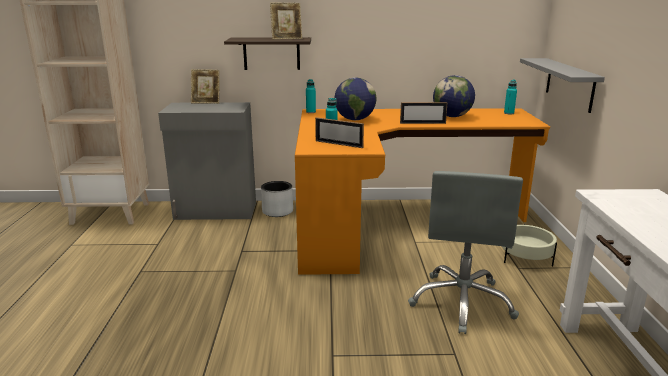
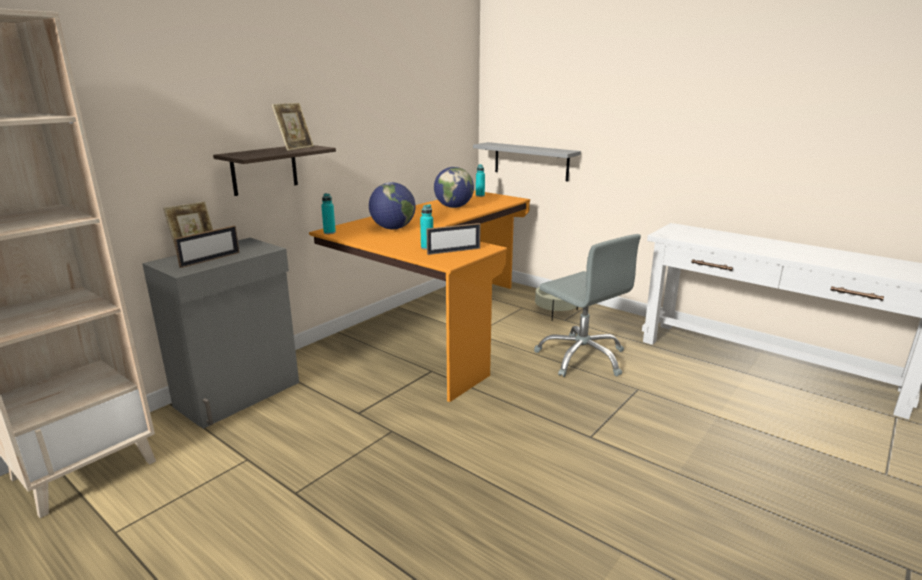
camera: 50 degrees left, 0 degrees up
(277, 211) = (311, 363): grey planter -> none
(422, 123) = (453, 217): picture frame -> picture frame (210, 259)

